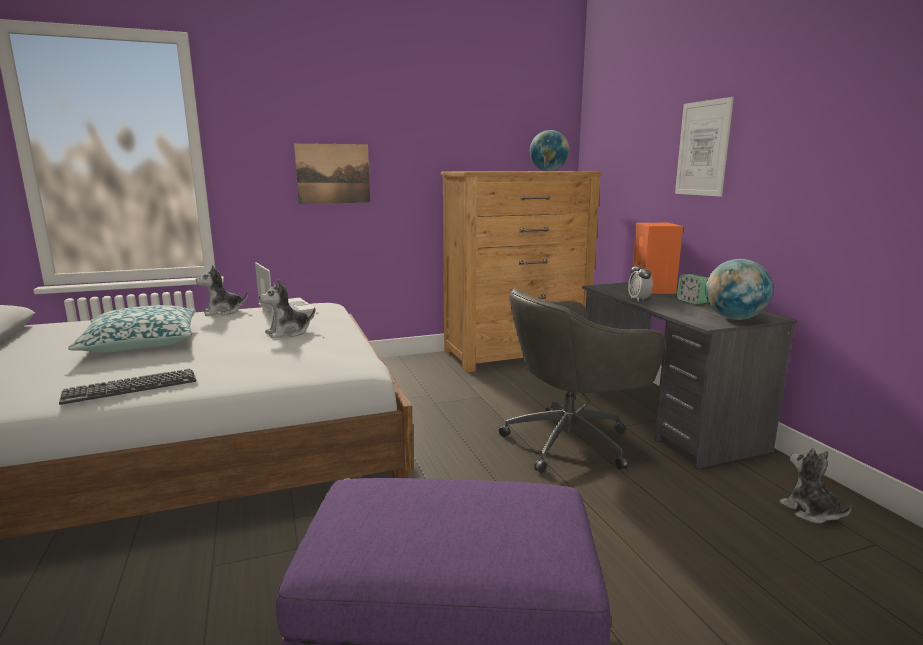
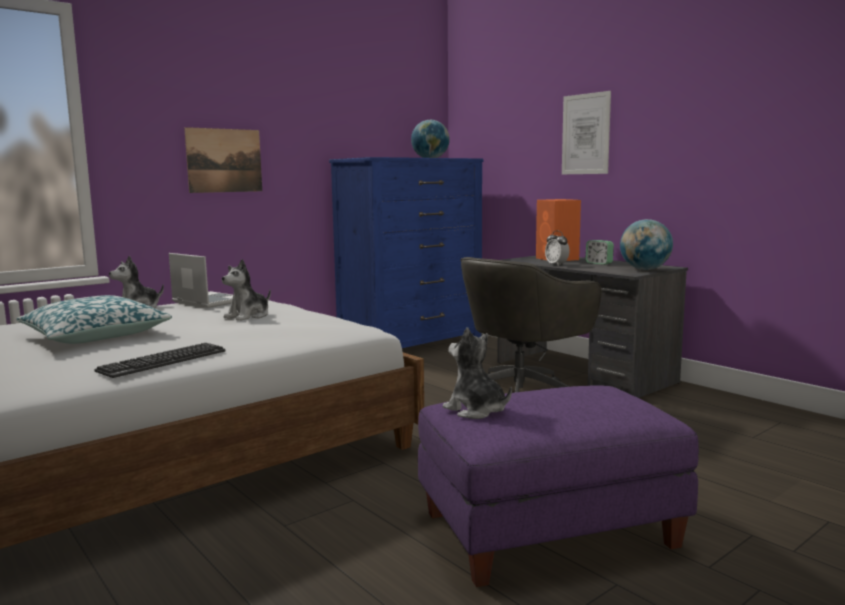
camera: 20 degrees left, 5 degrees down
(516, 354) = (412, 343): brown dresser -> blue dresser
(810, 511) = (729, 412): plush toy -> plush toy (476, 410)

